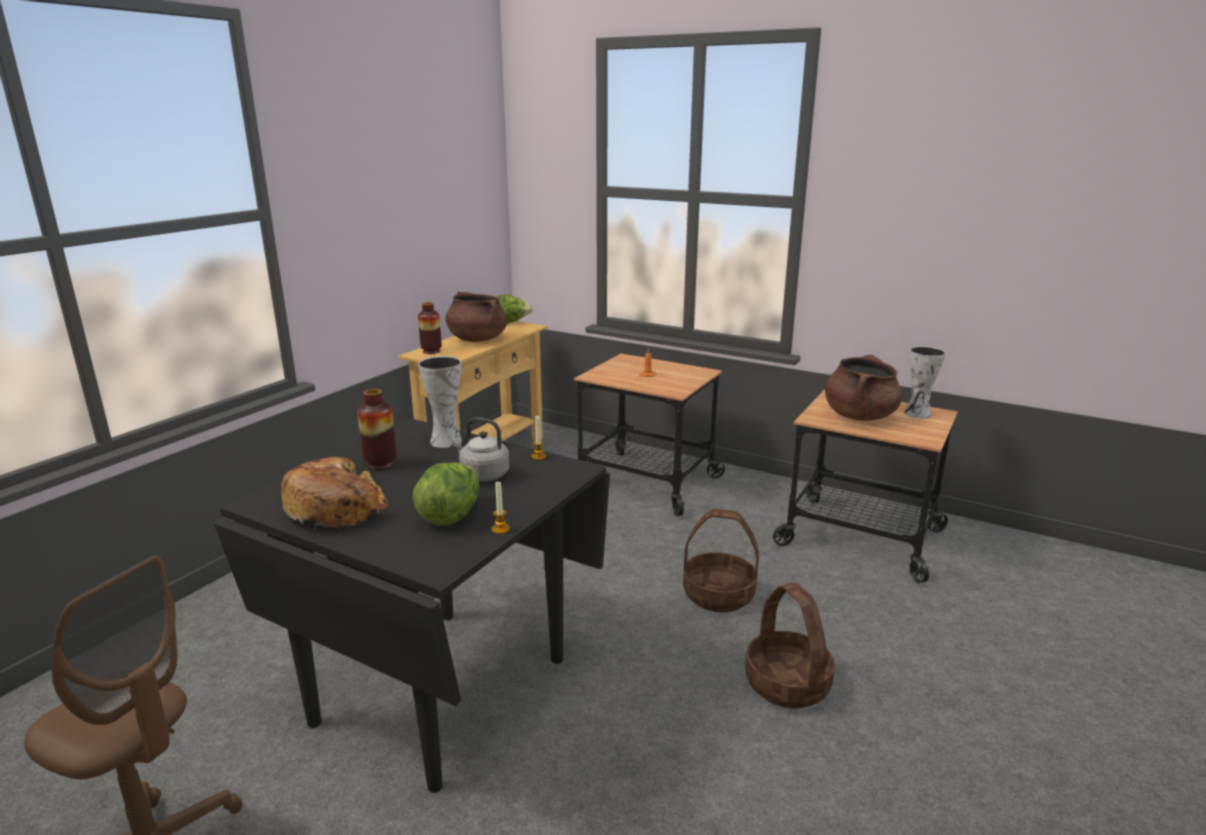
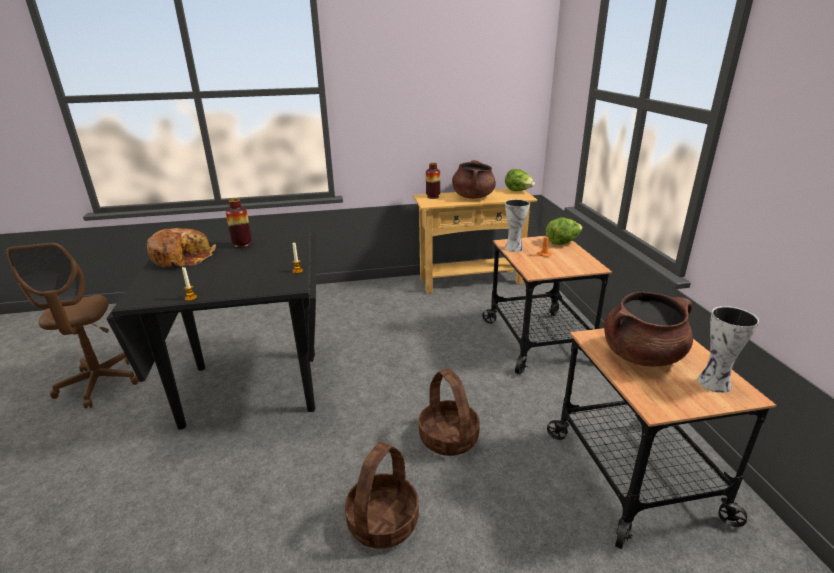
camera: 50 degrees right, 5 degrees up
(445, 441) = (289, 244): vase -> vase (513, 248)
(450, 515) = (197, 281): lettuce -> lettuce (562, 242)
(482, 475) = (255, 268): grey kettle -> none

